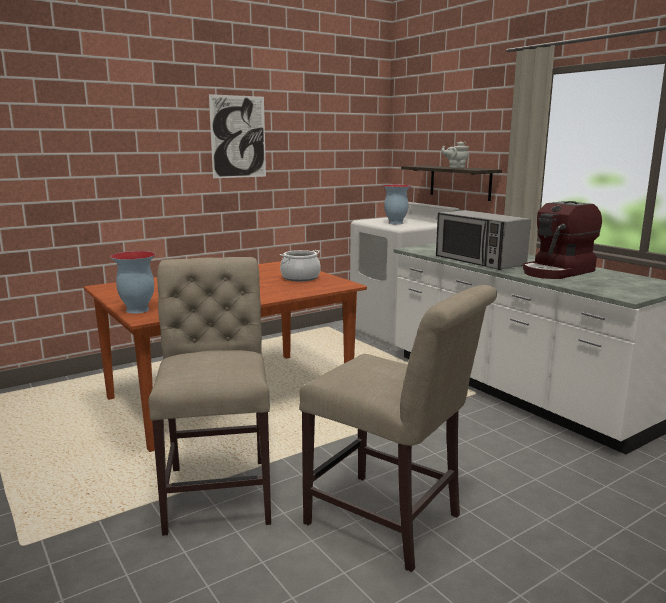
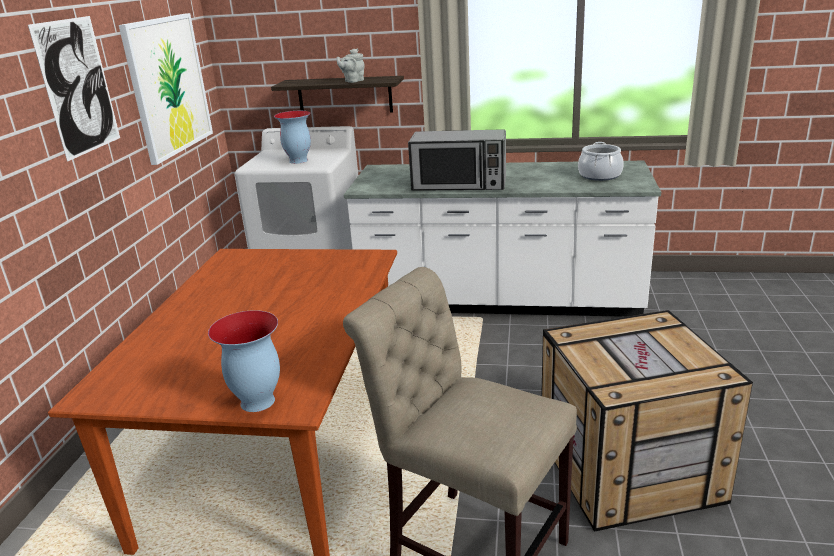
camera: 45 degrees left, 10 degrees up
(300, 278) = (307, 267): cooking pot -> cooking pot (599, 175)
(329, 154) = (168, 85): none -> picture
(390, 522) = (629, 470): beige chair -> crate
(558, 272) = (541, 176): coffee machine -> none

